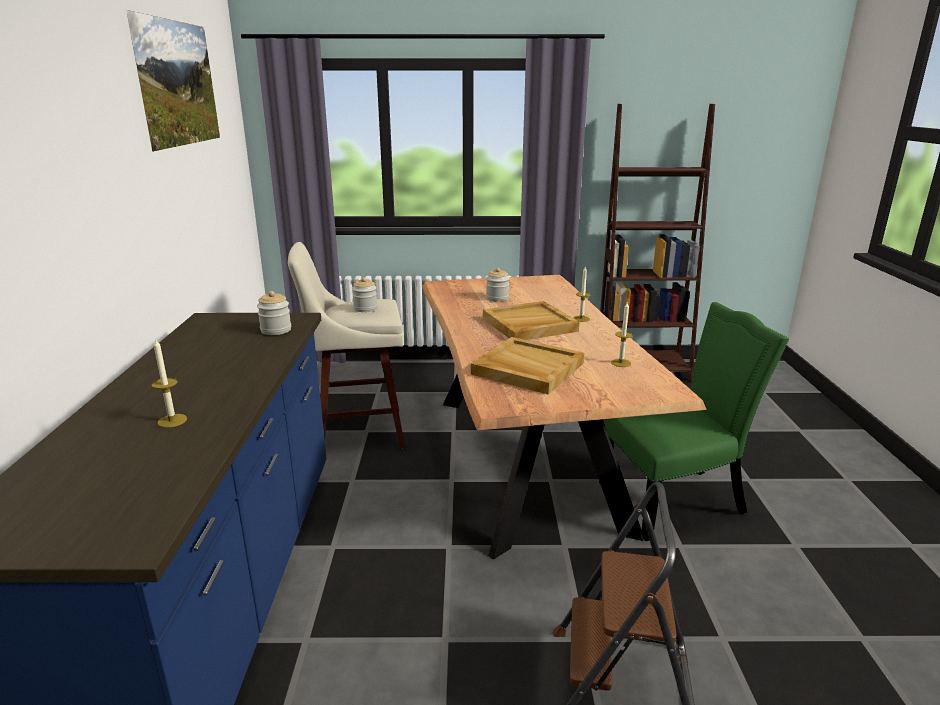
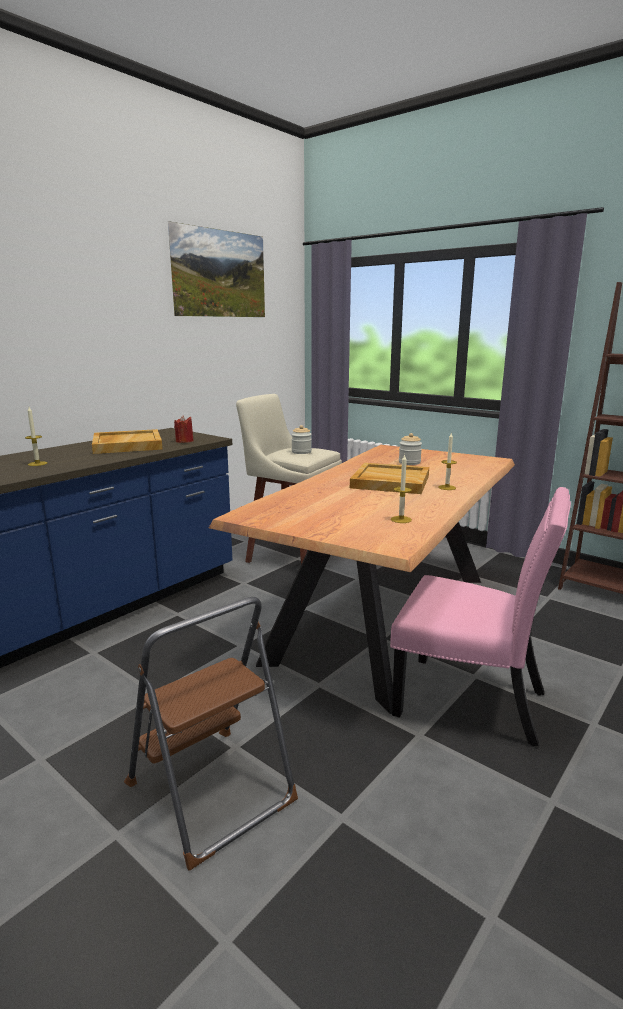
camera: 40 degrees right, 5 degrees down
(276, 330) = (184, 441): jar -> red candle
(527, 368) = (316, 504): beige tray -> beige tray (127, 445)
(670, 501) = (467, 700): green chair -> pink chair

